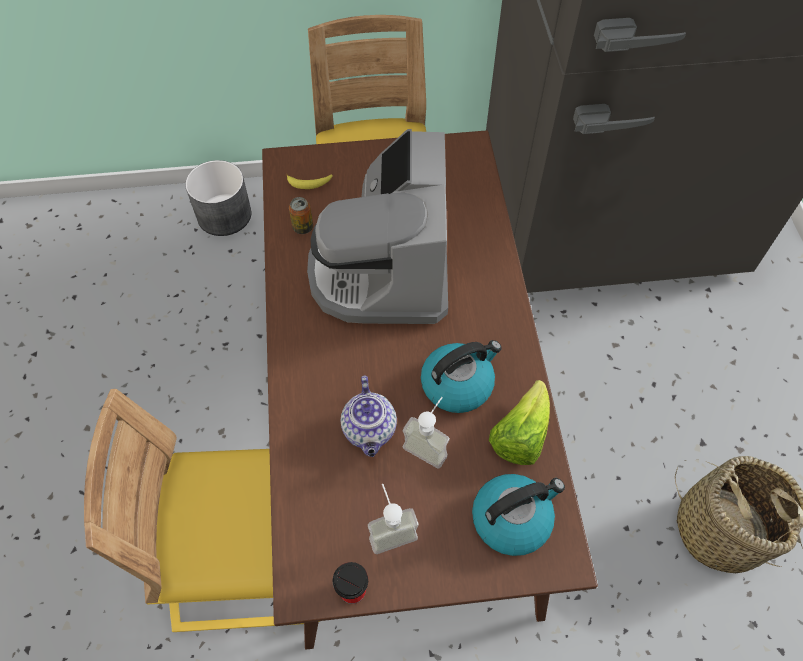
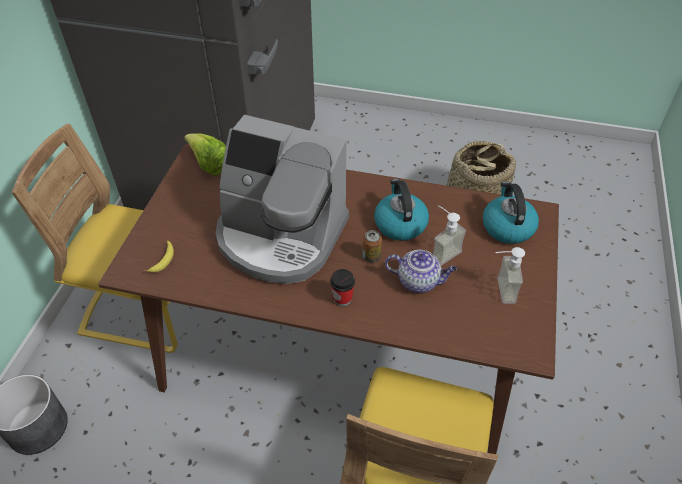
camera: 70 degrees left, 10 degrees down
(303, 227) = (208, 275): can -> can (371, 257)
(352, 590) = (538, 323): cup -> cup (342, 298)
(520, 436) = (450, 205): lettuce -> lettuce (210, 165)

